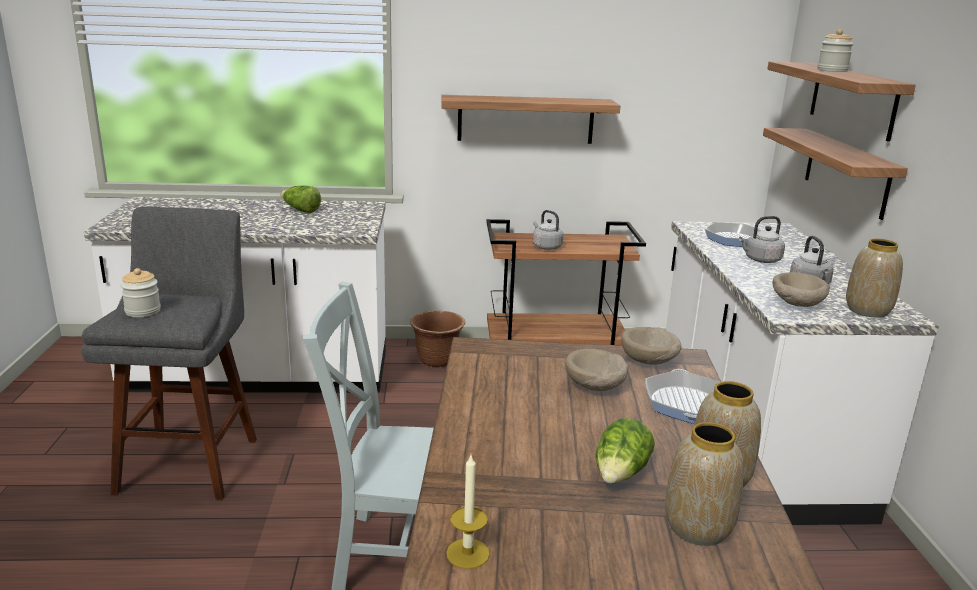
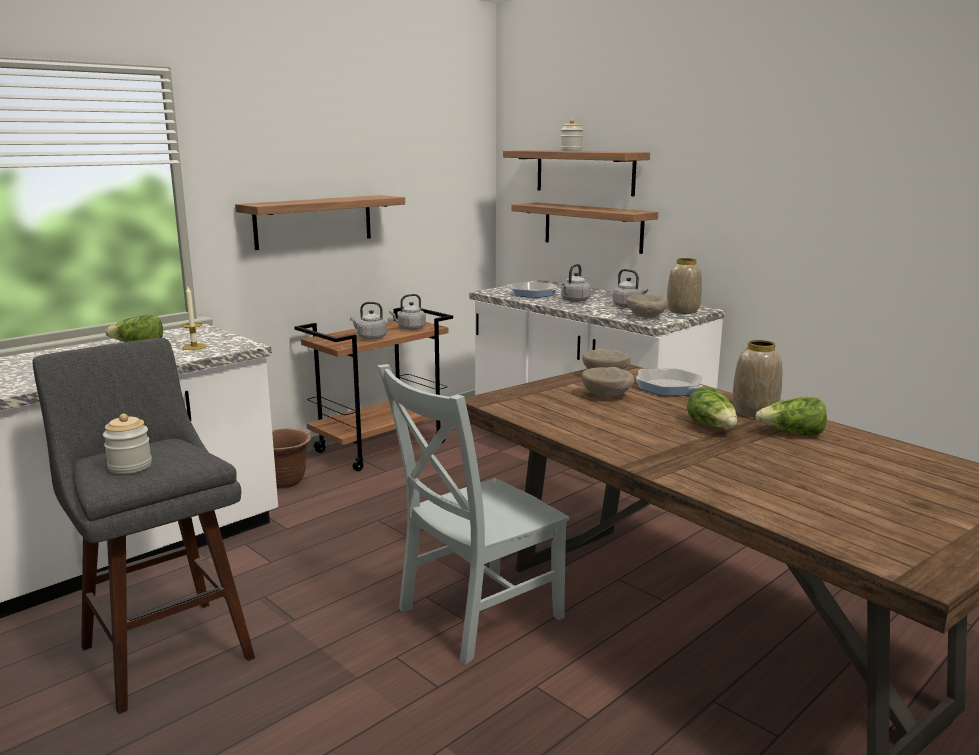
camera: 40 degrees left, 5 degrees down
(467, 553) = (728, 487): candle -> candle (194, 347)
(600, 246) = (410, 328): none -> grey kettle
(698, 528) = (792, 434): vase -> lettuce

